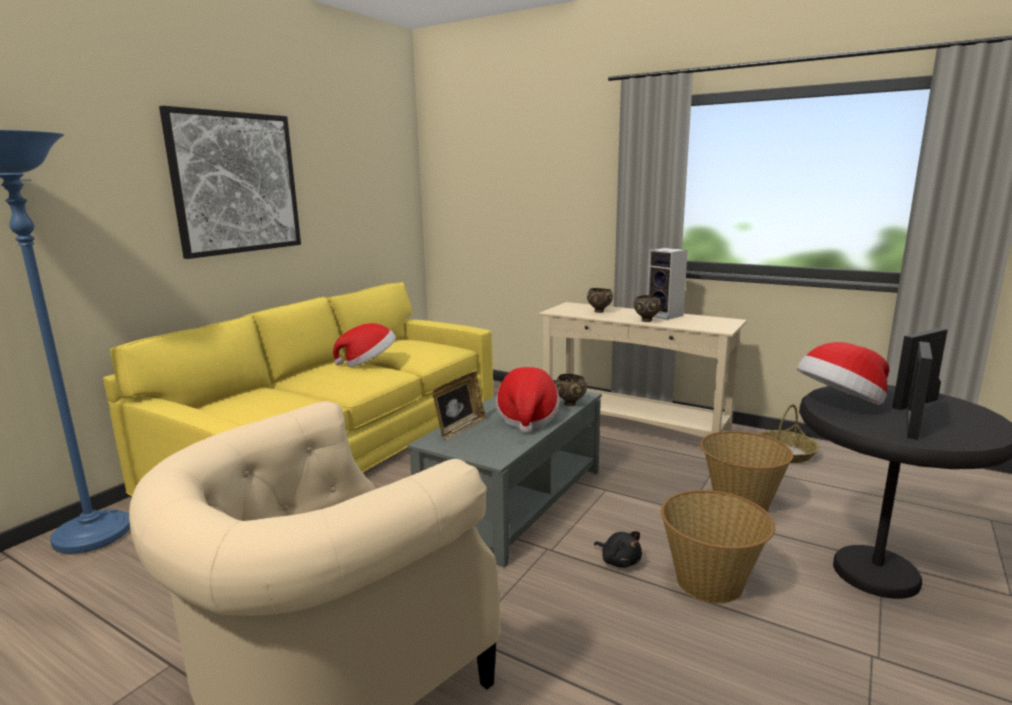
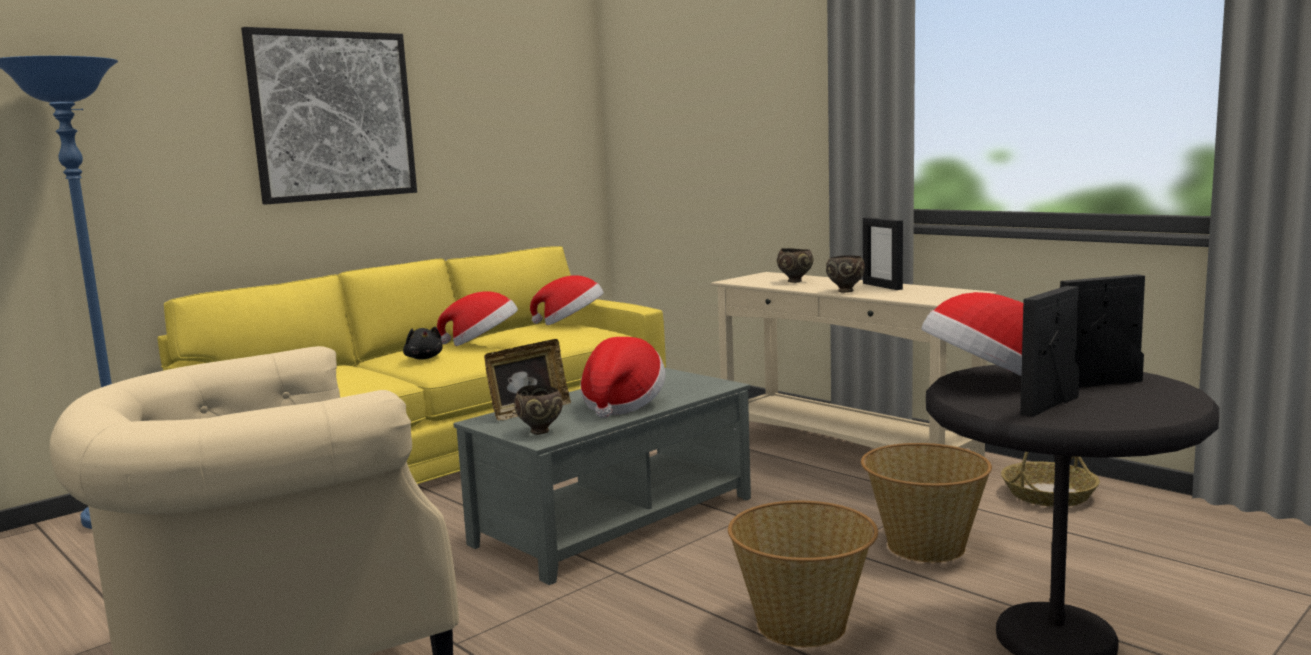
camera: 15 degrees right, 5 degrees down
(421, 341) = (571, 323): none -> hat
(571, 404) = (695, 393): brown bowl -> brown bowl (541, 432)
(619, 561) = (700, 592): black plush toy -> black plush toy (424, 358)
(666, 315) = (883, 286): speaker -> picture frame

